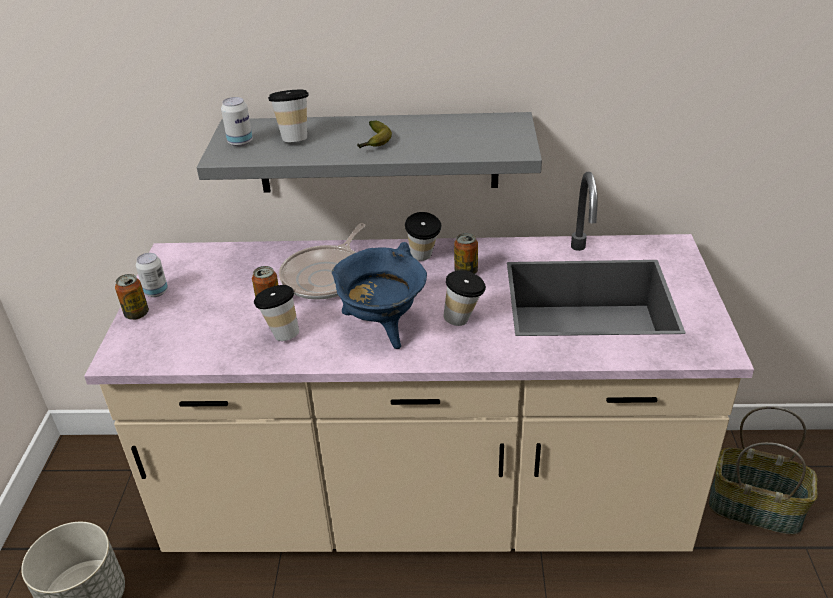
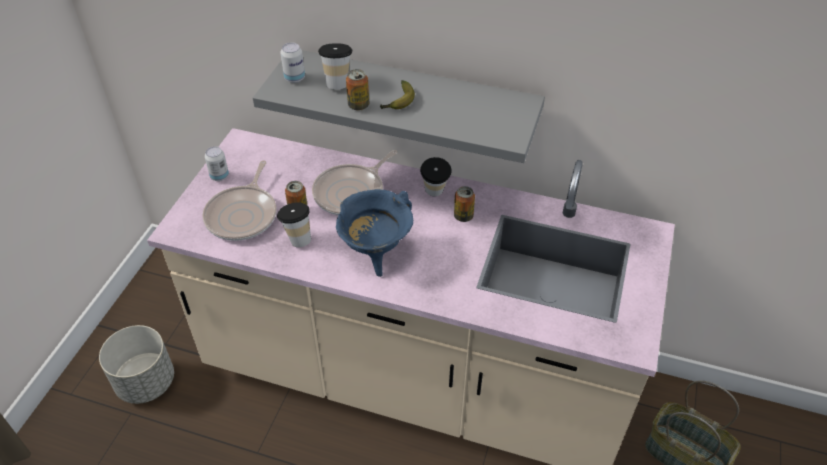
camera: 15 degrees right, 10 degrees up
(136, 314) = (199, 193): can -> can (358, 105)
(202, 324) = (243, 215): none -> frying pan
(464, 319) = (442, 262): cup -> none

